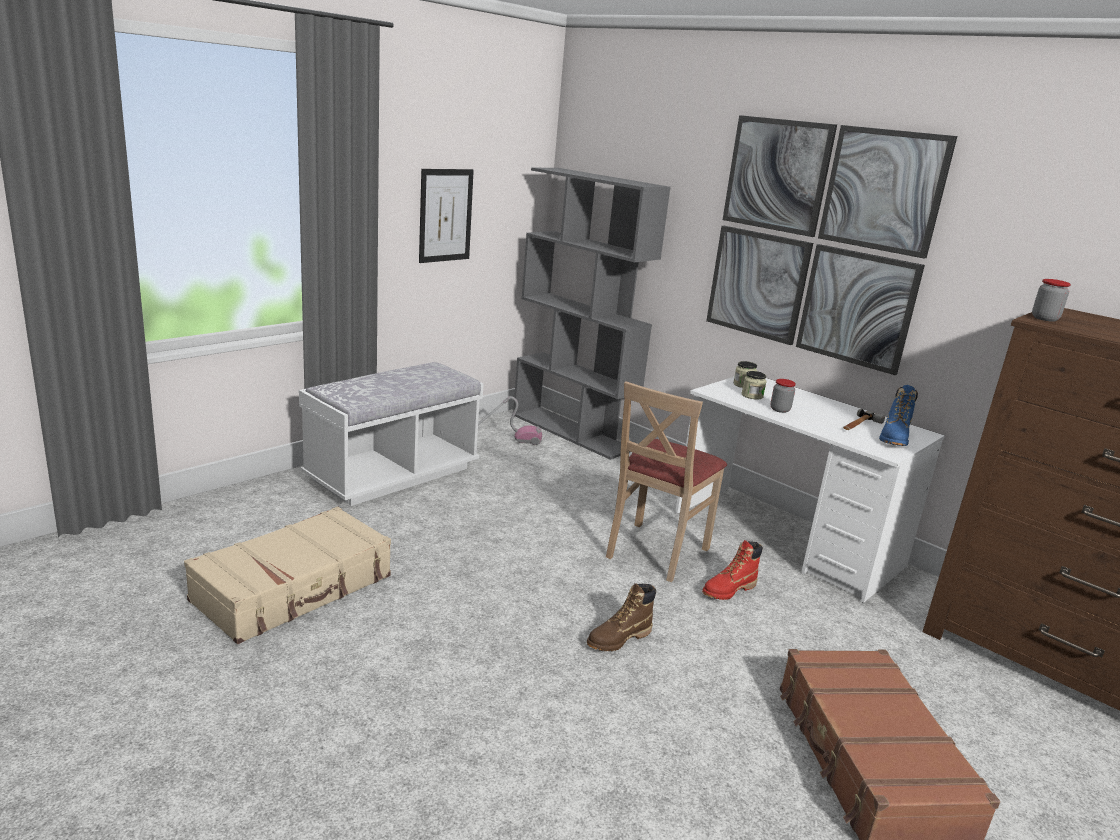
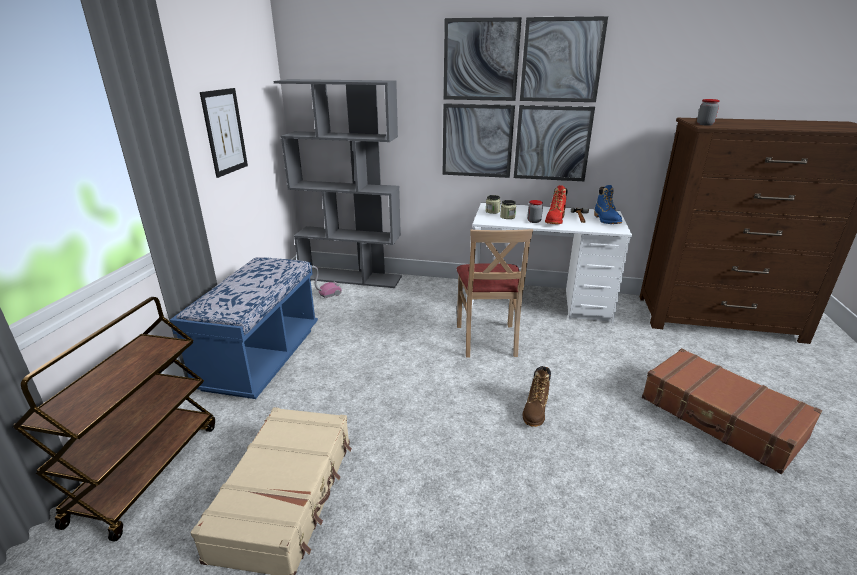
camera: 30 degrees left, 5 degrees up
(215, 521) = (146, 470): none -> brown cart
(393, 474) = (261, 358): white bench -> blue bench
(728, 590) = (550, 347): red boot -> red boot (555, 220)

